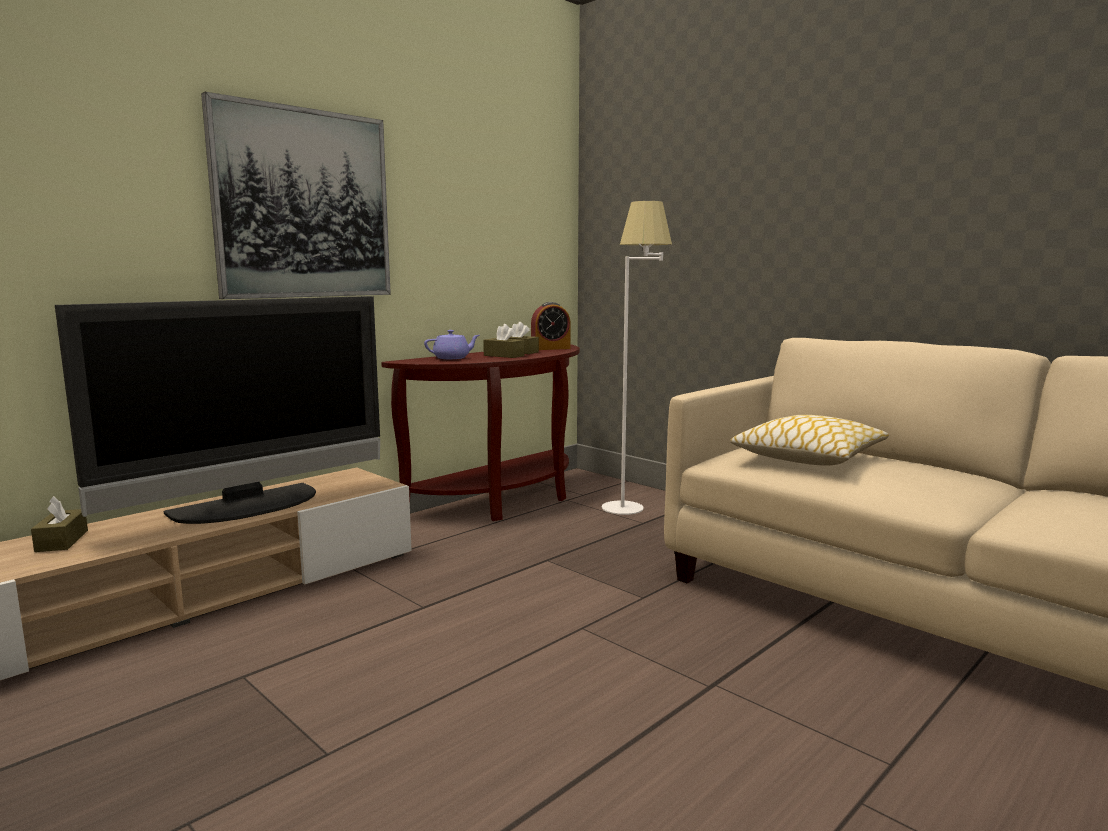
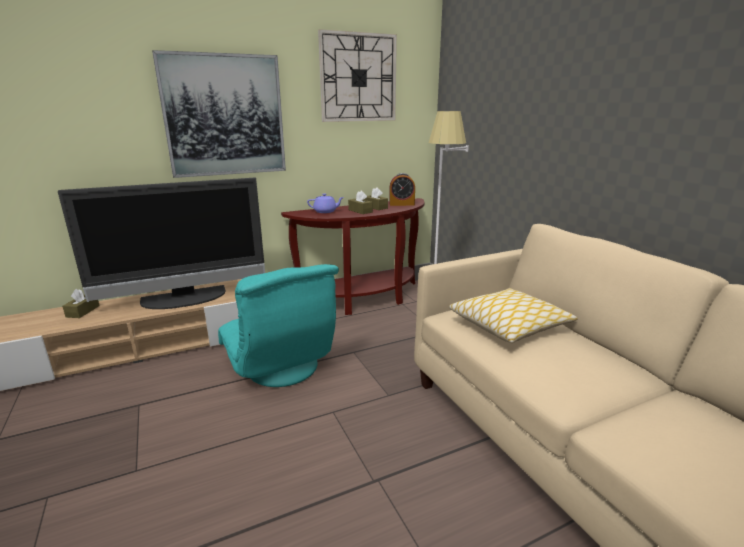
camera: 20 degrees right, 10 degrees up
(452, 594) = (281, 368): none -> turquoise armchair
(484, 164) = (358, 78): none -> wall clock

